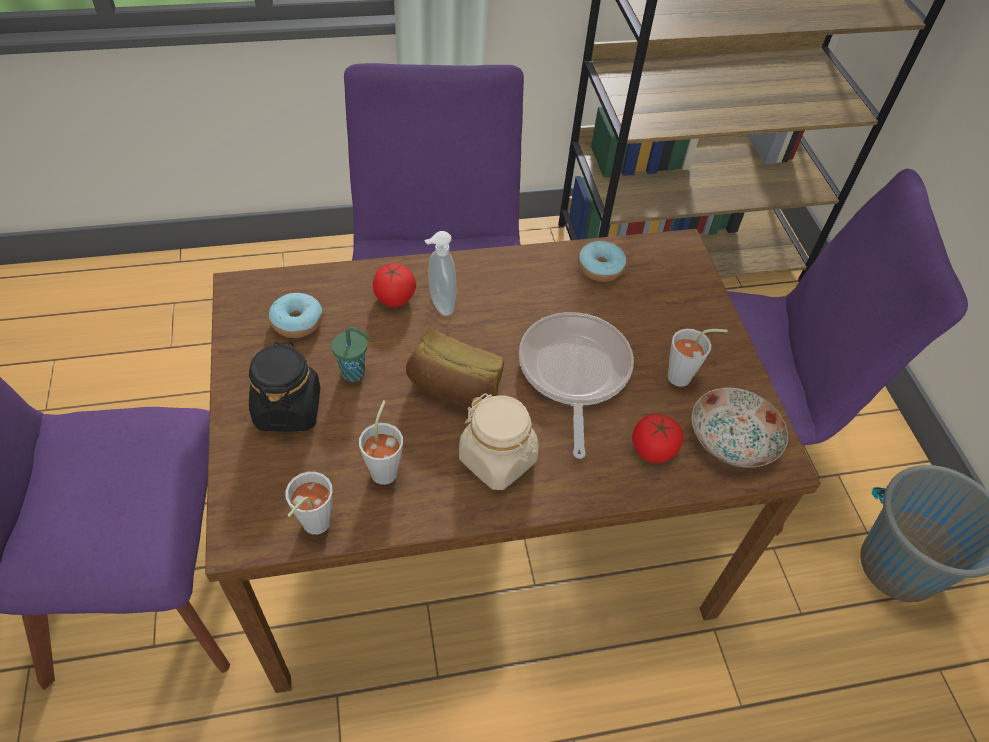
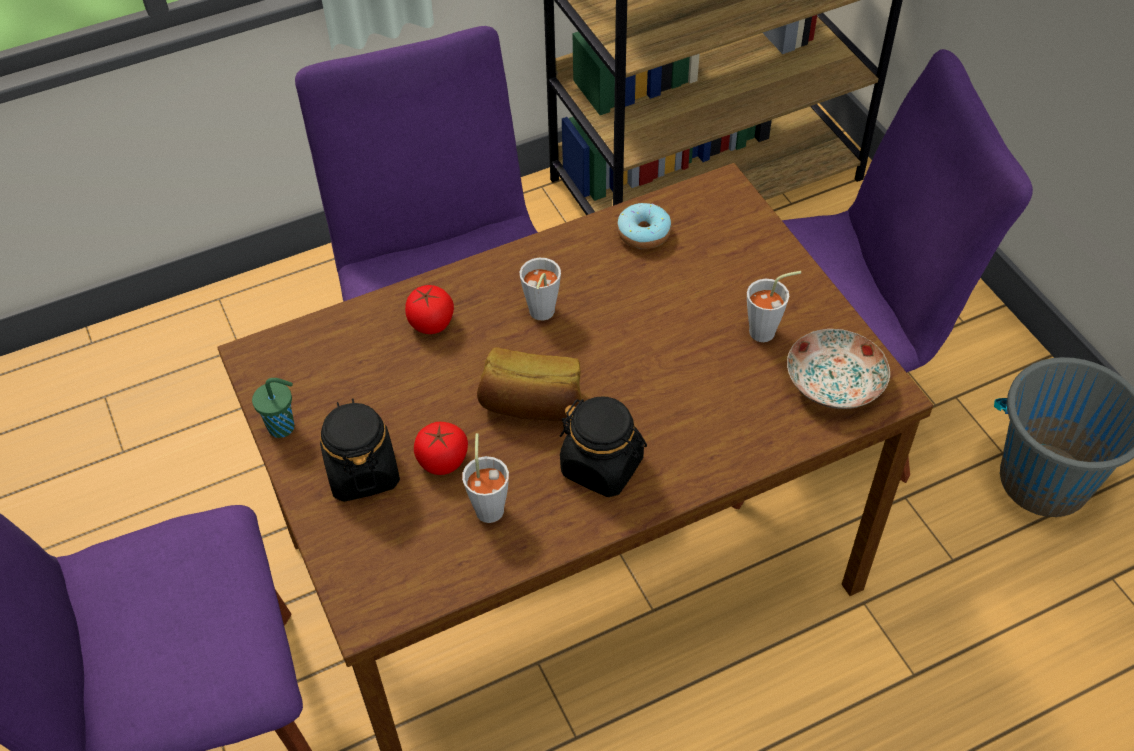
camera: 10 degrees left, 0 degrees up
(297, 322) = (334, 377): donut -> none
(312, 527) = (436, 584): grey cup -> grey cup (540, 315)
(354, 373) = (419, 416): green cup -> green cup (283, 427)
(439, 305) = (483, 319): soap dispenser -> none
(498, 459) = (602, 466): beige jar -> black jar
(573, 373) = (651, 356): frying pan -> none
(653, 449) = (757, 414): tomato -> tomato (443, 461)

